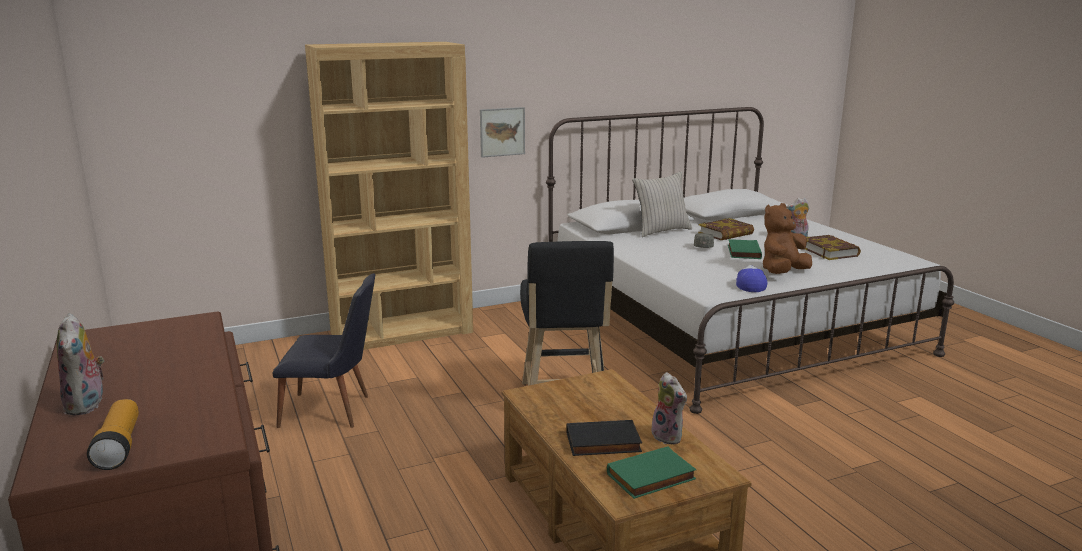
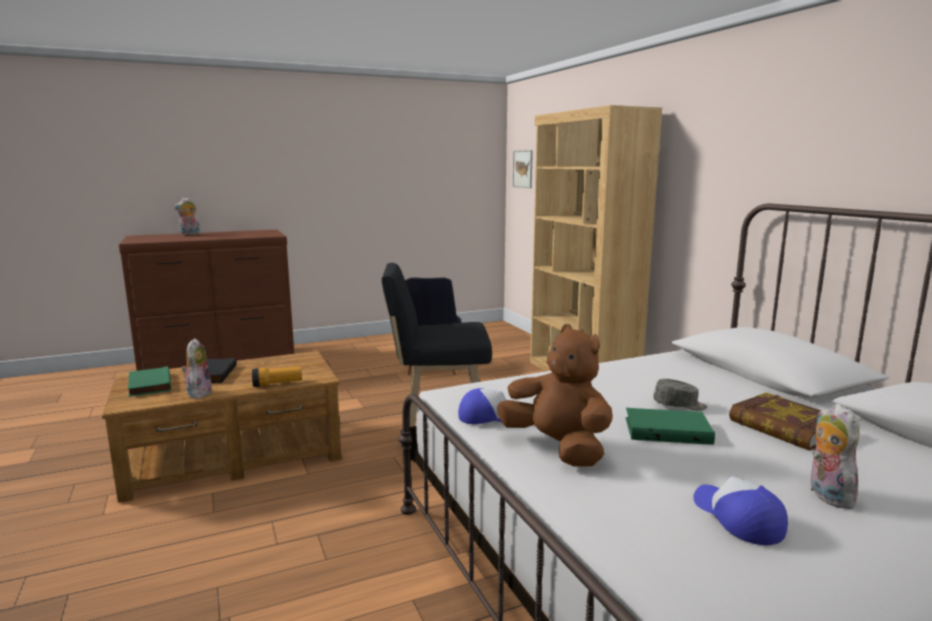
camera: 90 degrees right, 5 degrees down
(119, 447) = (145, 237): flashlight -> flashlight (277, 384)
(502, 132) = (707, 212): picture -> picture (523, 169)
(661, 231) = (748, 385): beige pillow -> none
(669, 436) = (198, 393): plush toy -> plush toy turned 120 degrees clockwise
(829, 251) = (737, 518): book -> cap

